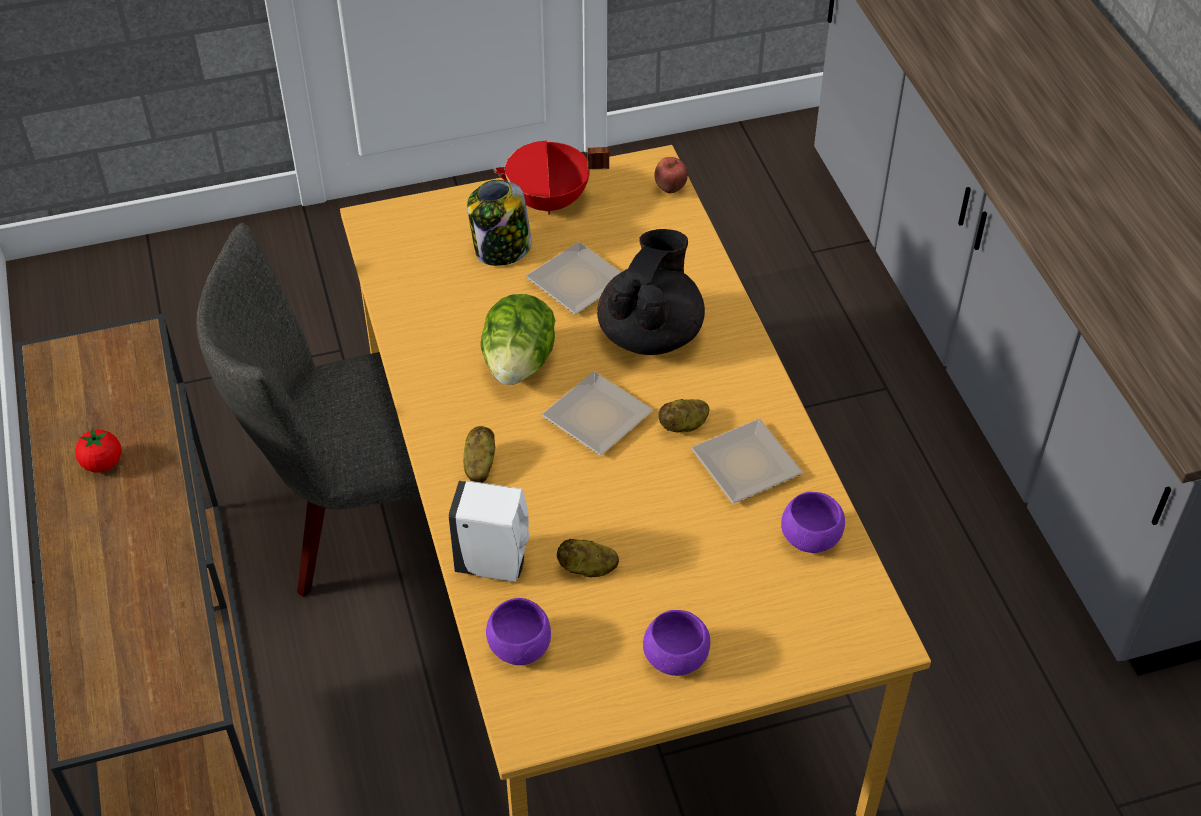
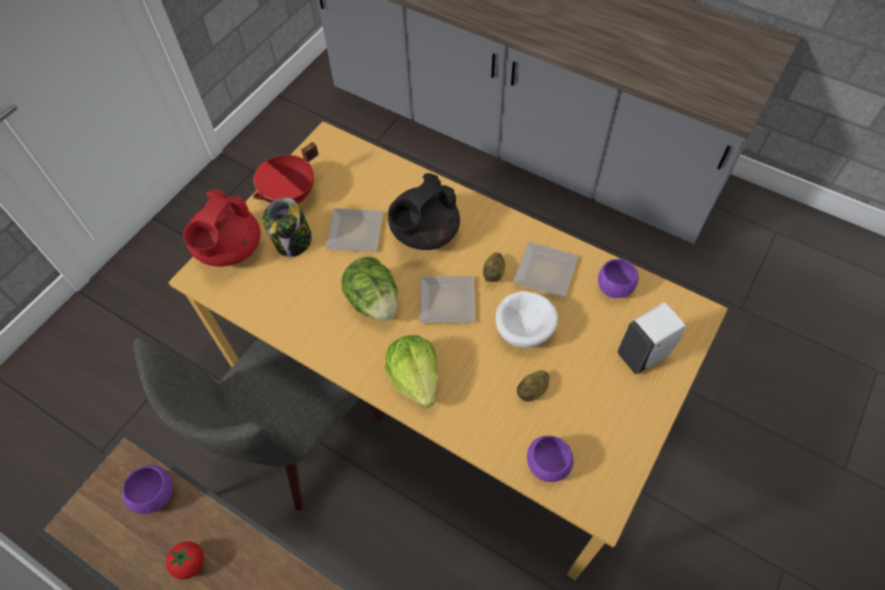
camera: 40 degrees left, 10 degrees up
(428, 215) = (229, 250): none -> red teapot
(479, 465) = (415, 377): potato -> lettuce
(495, 564) = (485, 428): white soap dispenser -> white soap dispenser (644, 354)
(650, 333) = (424, 234): black teapot -> black teapot turned 120 degrees counterclockwise
(652, 505) = (525, 329): none -> white bowl
(670, 189) = (348, 146): apple -> none
(676, 658) = (625, 403): purple bowl -> purple bowl (155, 494)

